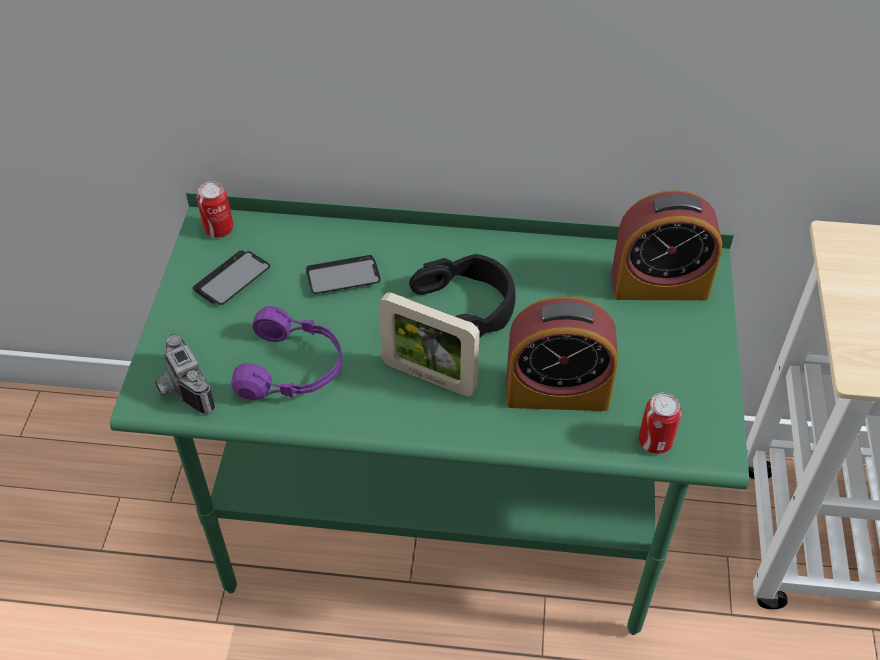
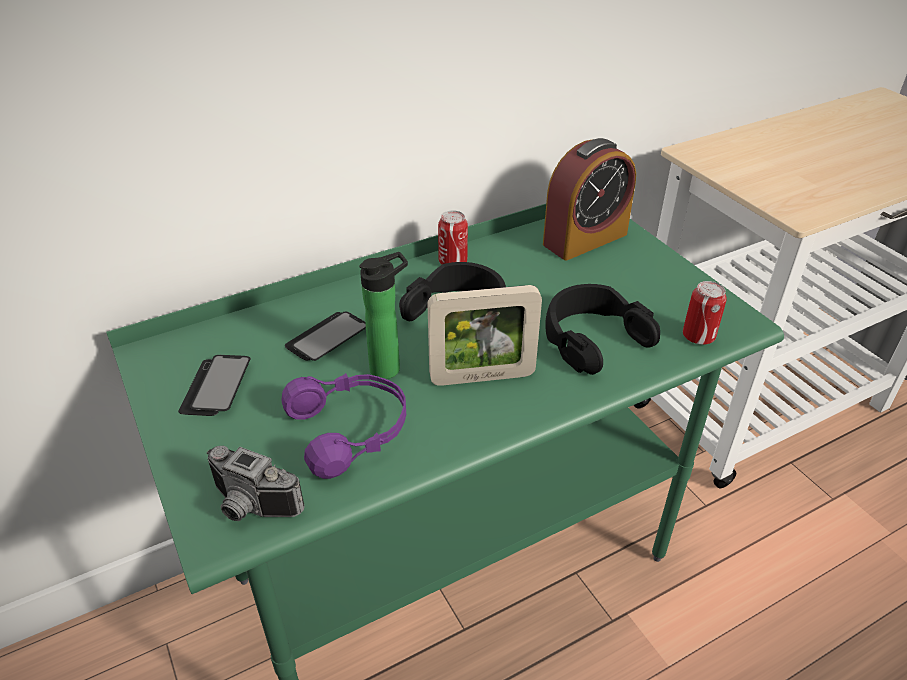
camera: 35 degrees left, 10 degrees down
(219, 229) = (164, 353): can -> can (453, 262)
(366, 329) = (389, 368): none -> bottle
(557, 391) = (593, 338): alarm clock -> black headphones

